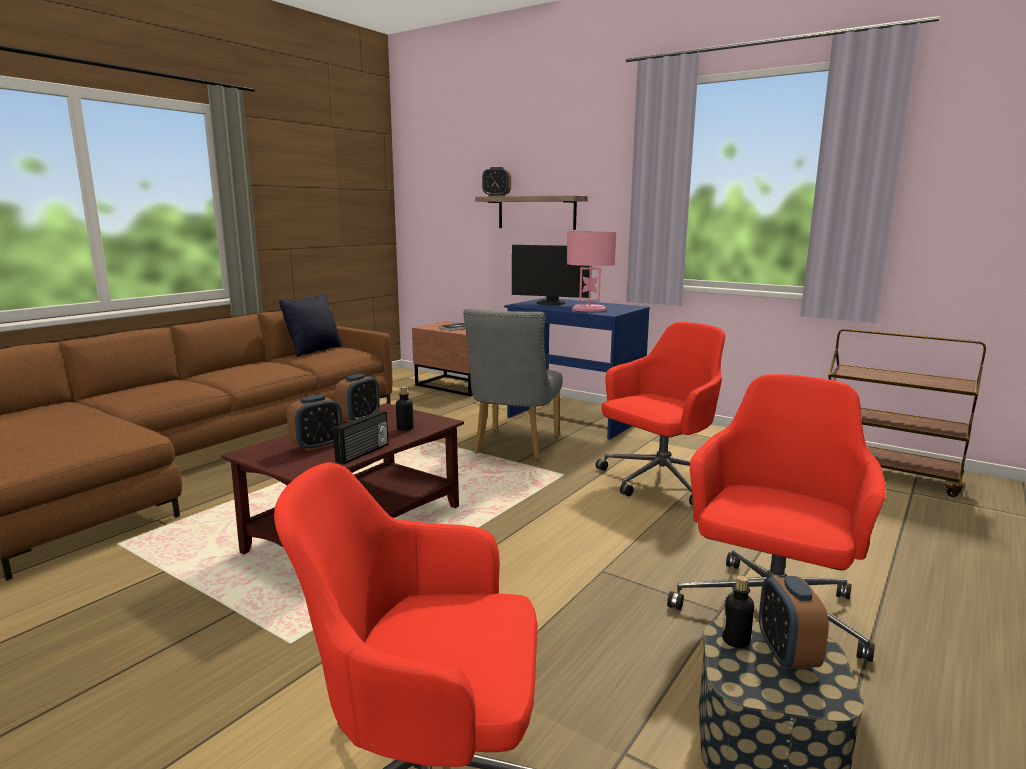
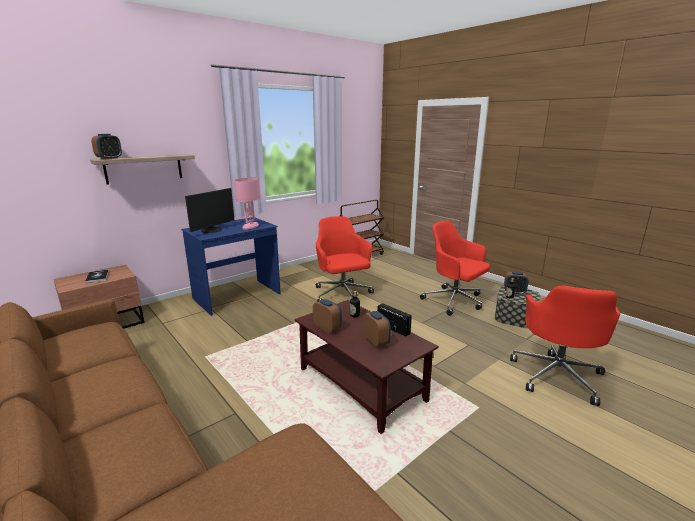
camera: 75 degrees left, 5 degrees up
(314, 350) = (59, 348): black pillow -> none
(514, 447) = (268, 321): grey chair -> none

